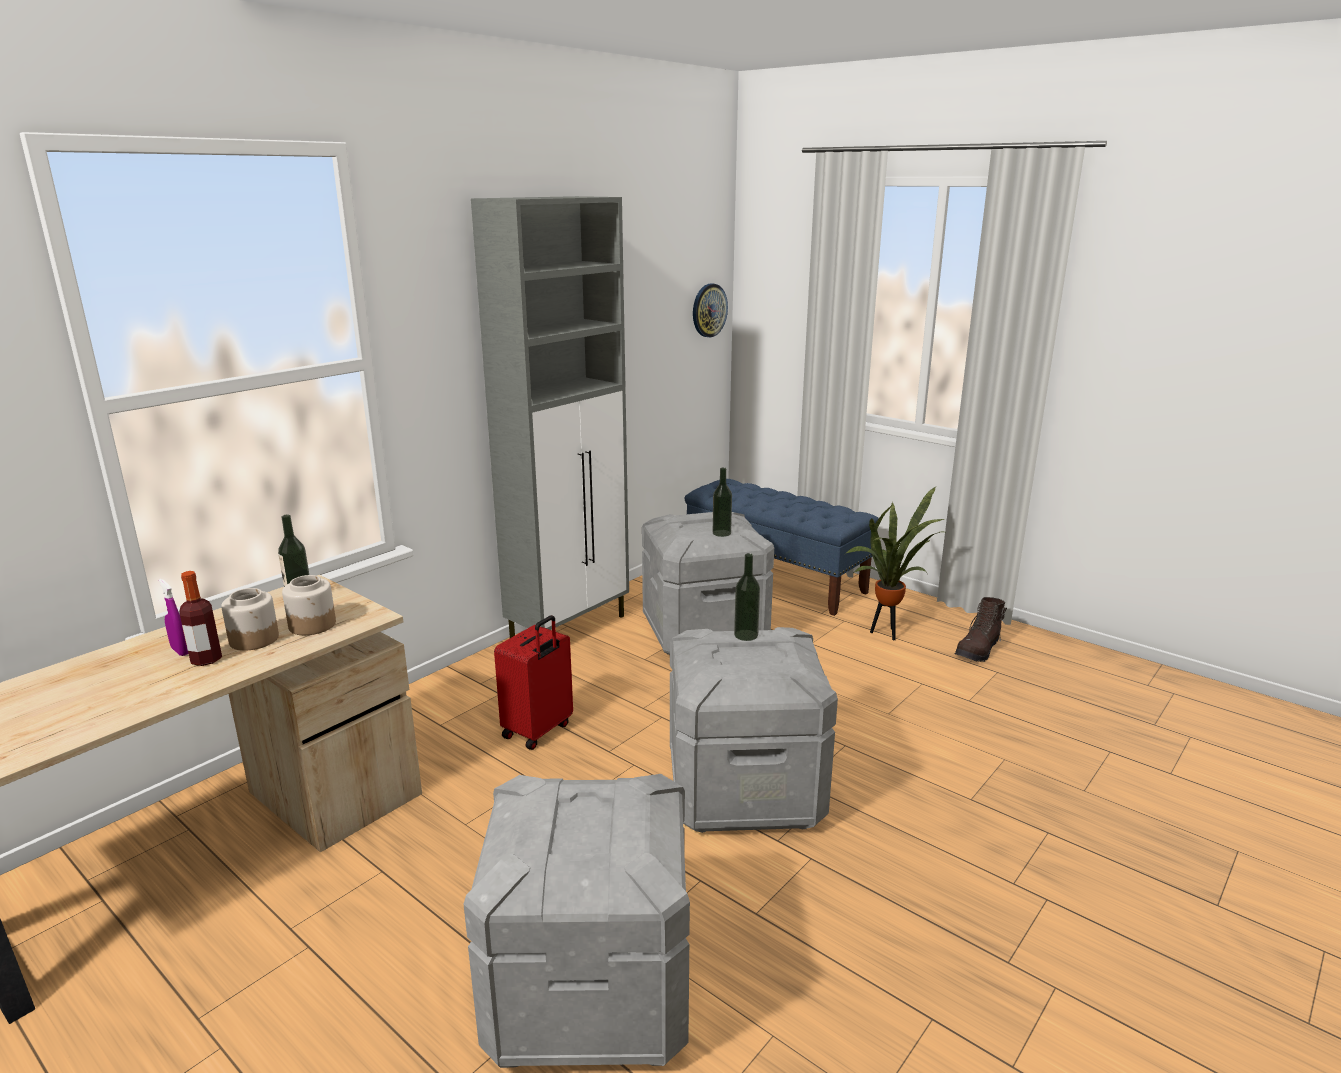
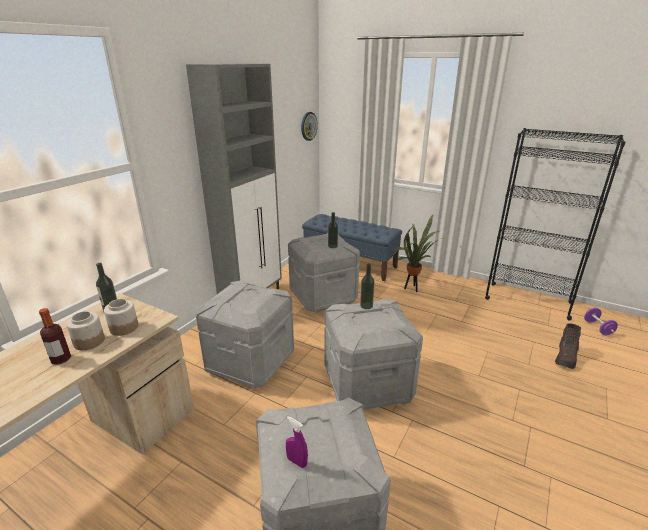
camera: 10 degrees left, 5 degrees up
(180, 651) = (42, 355): purple spray bottle -> purple spray bottle (297, 462)
(538, 731) = (250, 362): red suitcase -> grey storage box
(978, 650) = (457, 294): brown boot -> brown boot (565, 358)
(1126, 675) = (527, 300): none -> black bookcase
(1265, 740) = (598, 328): none -> purple dumbbell

